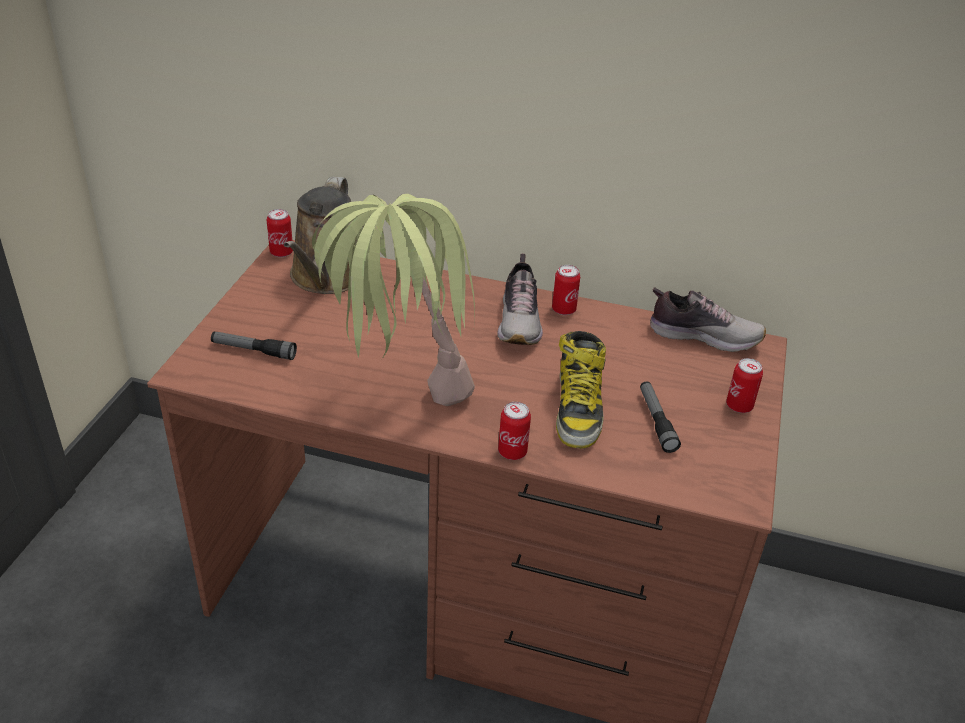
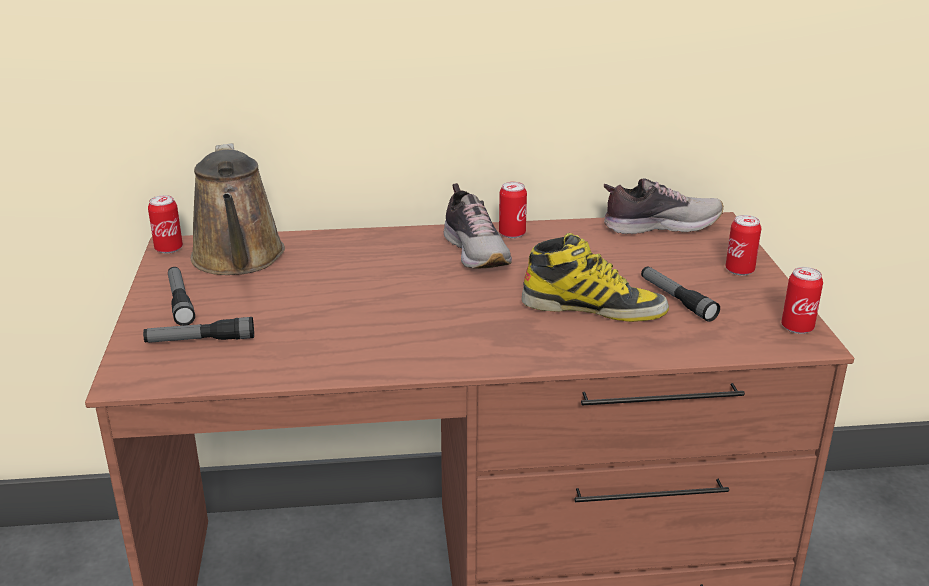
camera: 20 degrees left, 10 degrees down
(260, 309) = (180, 302): none -> flashlight
(397, 397) = (399, 343): potted plant -> none
(512, 452) = (559, 359): can -> can (797, 327)
(578, 408) = (593, 308): boot -> boot turned 60 degrees counterclockwise

